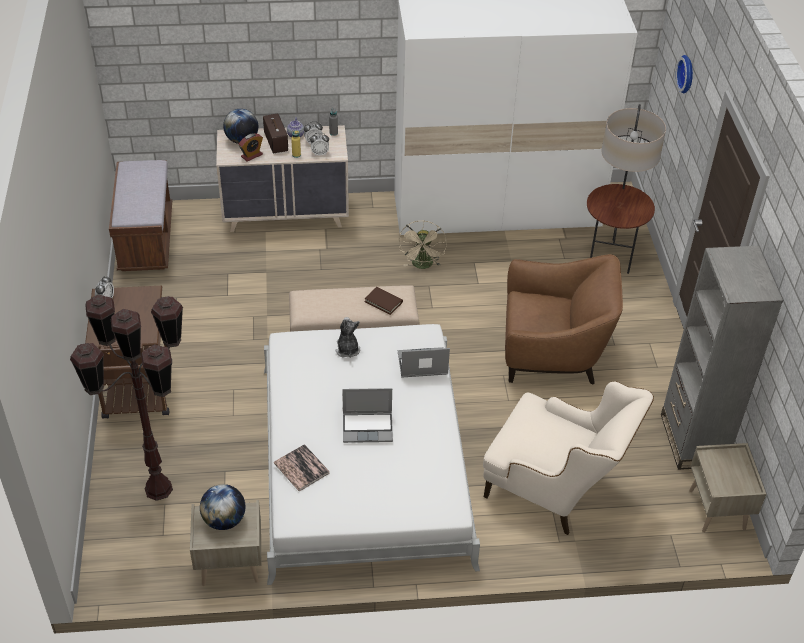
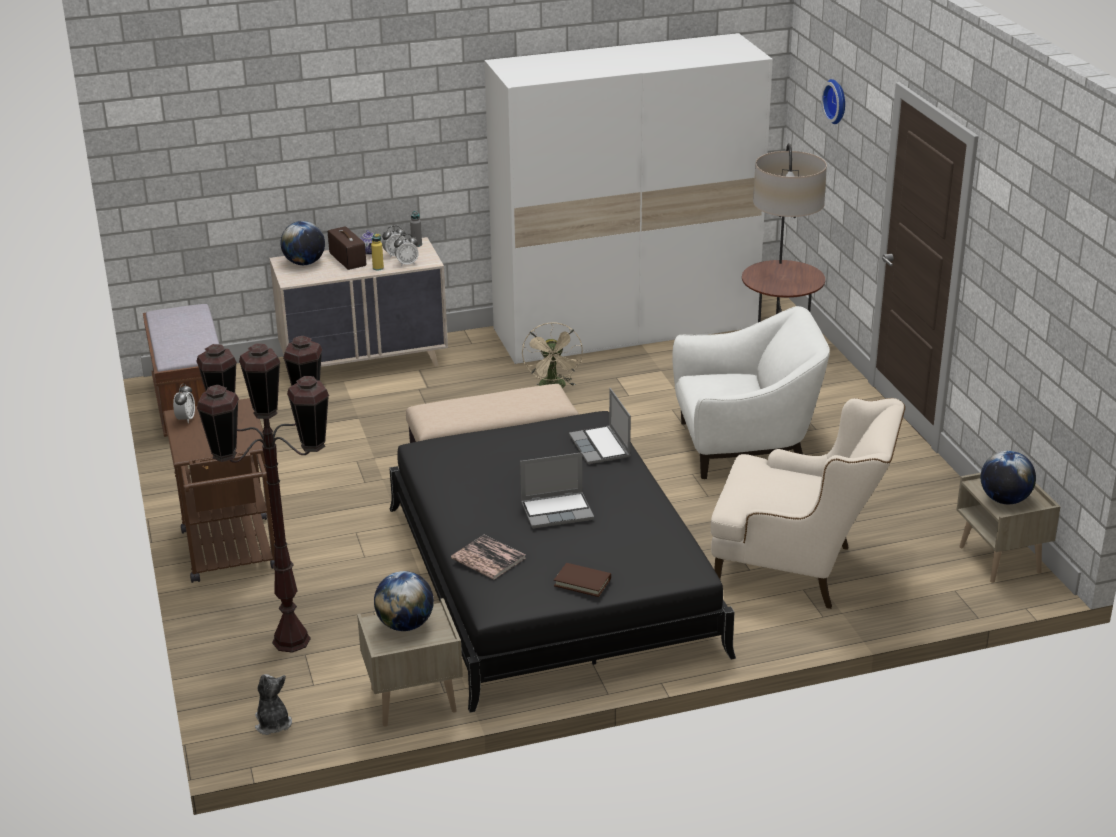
camera: 10 degrees left, 15 degrees down
(251, 155) = (322, 274): alarm clock -> none
(347, 349) = (502, 446): plush toy -> plush toy (273, 723)
(364, 463) = (550, 578): white bed -> black bed
(383, 302) = (530, 400): brown book -> brown book (582, 582)
(421, 364) = (601, 447): laptop -> laptop turned 90 degrees counterclockwise
(552, 353) = (744, 446): brown armchair -> white armchair
(692, 440) = (944, 501): grey bookcase -> none
(724, 477) = (1004, 500): none -> globe

